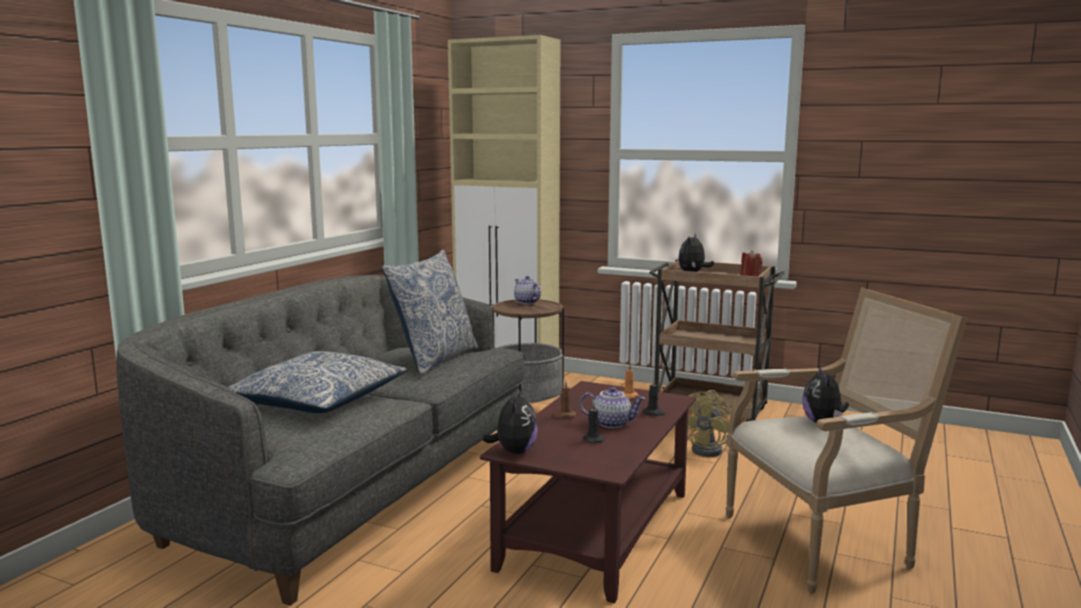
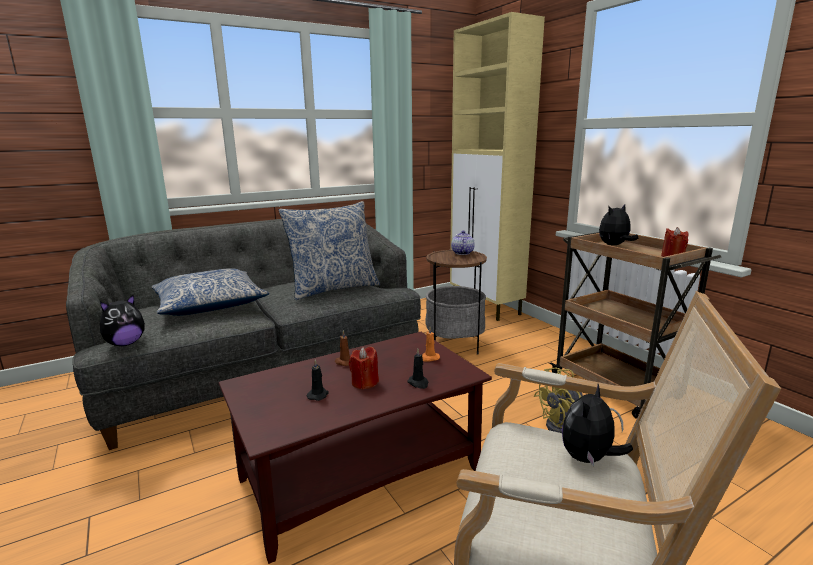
camera: 35 degrees right, 5 degrees up
(514, 451) = (243, 386): plush toy -> plush toy (125, 343)
(612, 423) = (364, 382): teapot -> red candle

